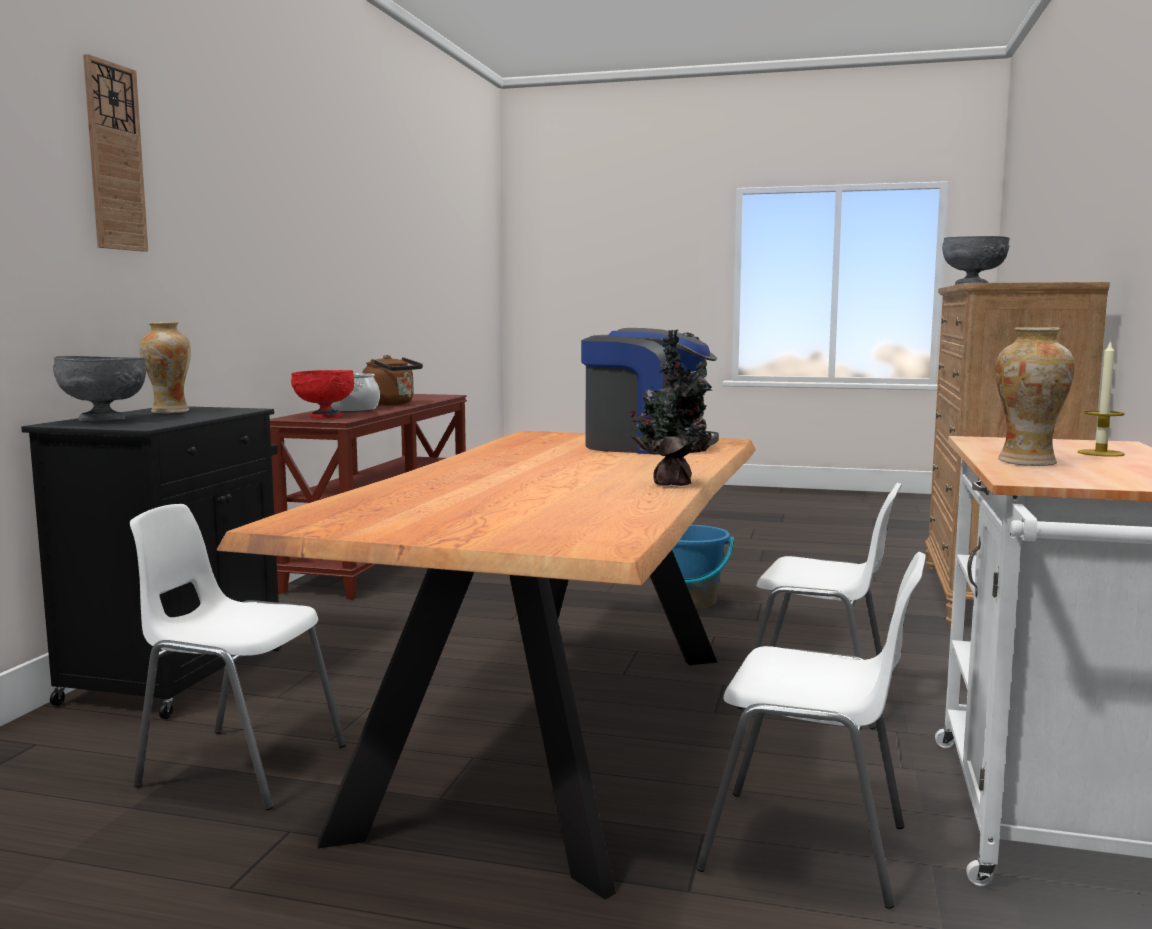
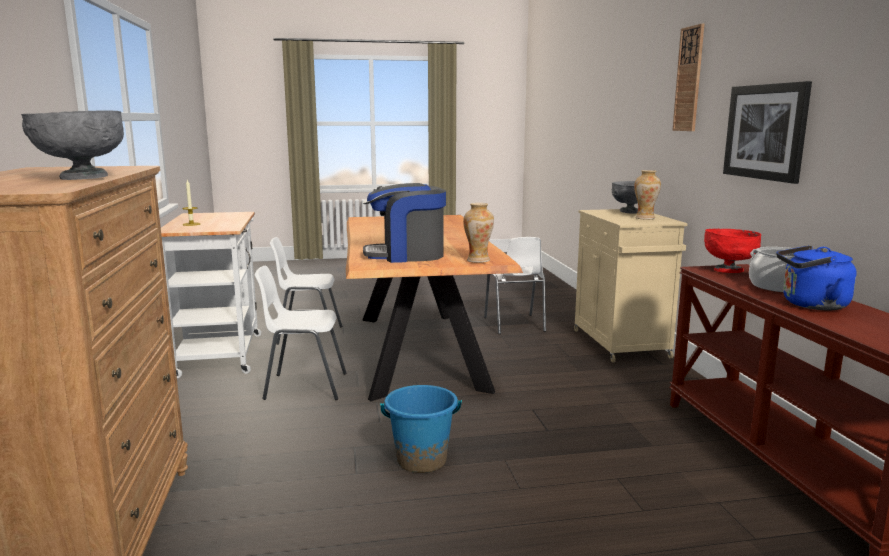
camera: 155 degrees right, 5 degrees up
(178, 674) = (621, 344): black cabinet -> beige cabinet
(239, 765) = (515, 325): white chair -> white chair turned 90 degrees clockwise
(249, 258) = (765, 132): none -> picture
(392, 404) = (810, 305): brown kettle -> blue kettle
(672, 483) = (362, 235): potted plant -> none
(1027, 462) = (230, 218): vase -> vase (478, 260)

